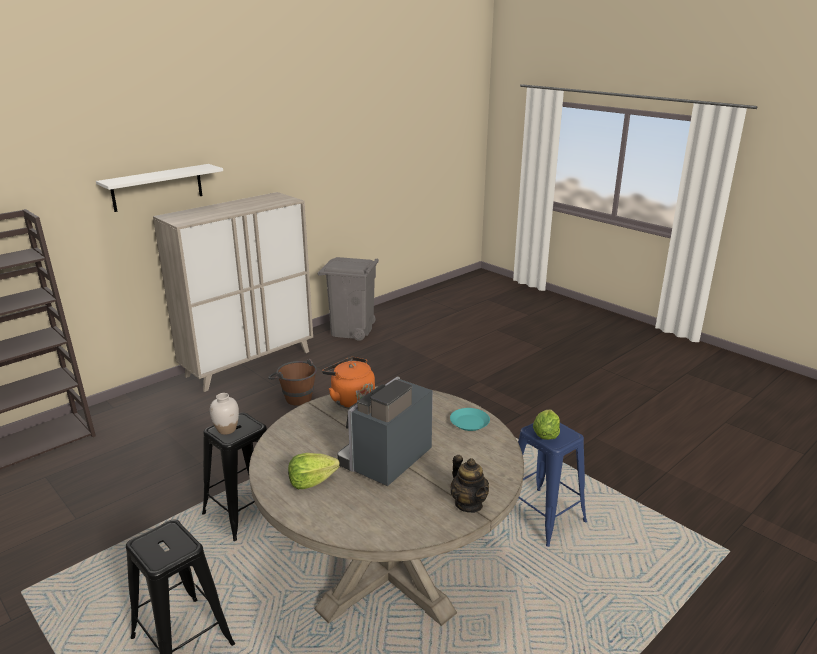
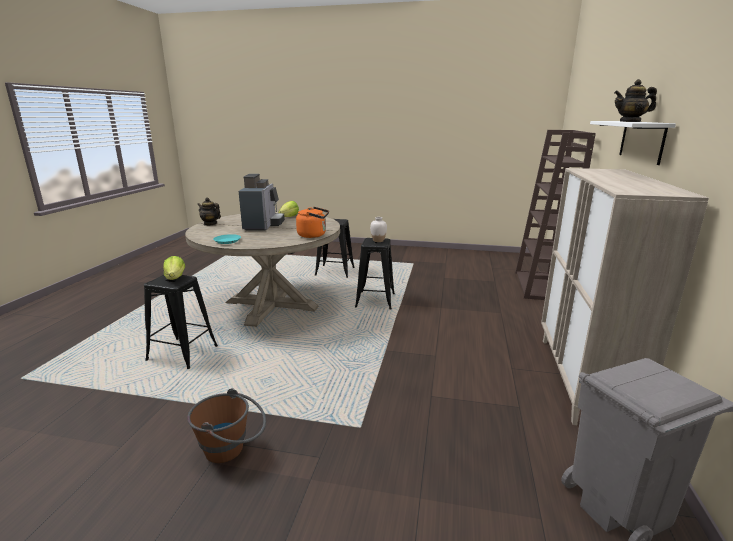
camera: 145 degrees right, 5 degrees down
(177, 172) = (630, 121): none -> teapot
(294, 397) = (473, 365): brown bucket -> brown bucket (232, 449)
(542, 516) = (183, 353): blue stool -> black stool

